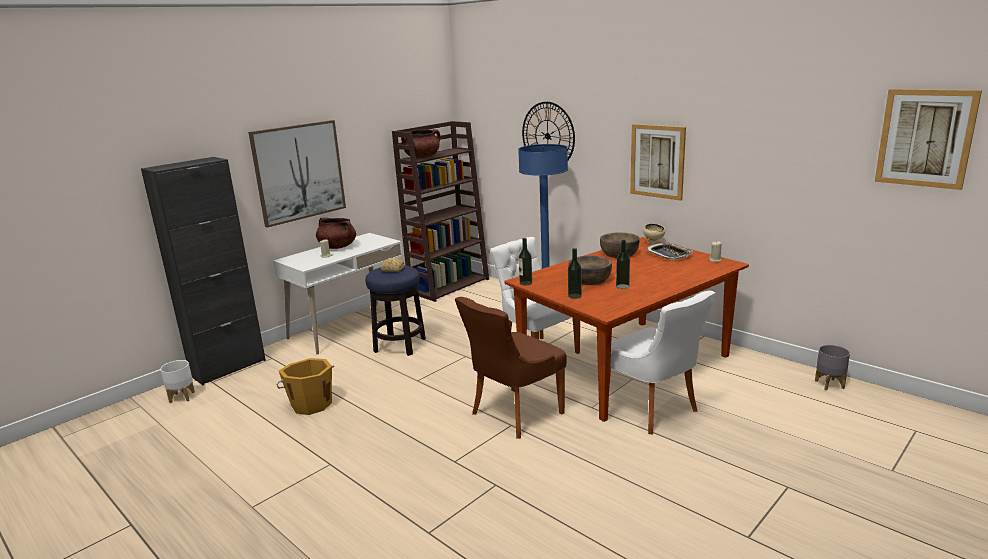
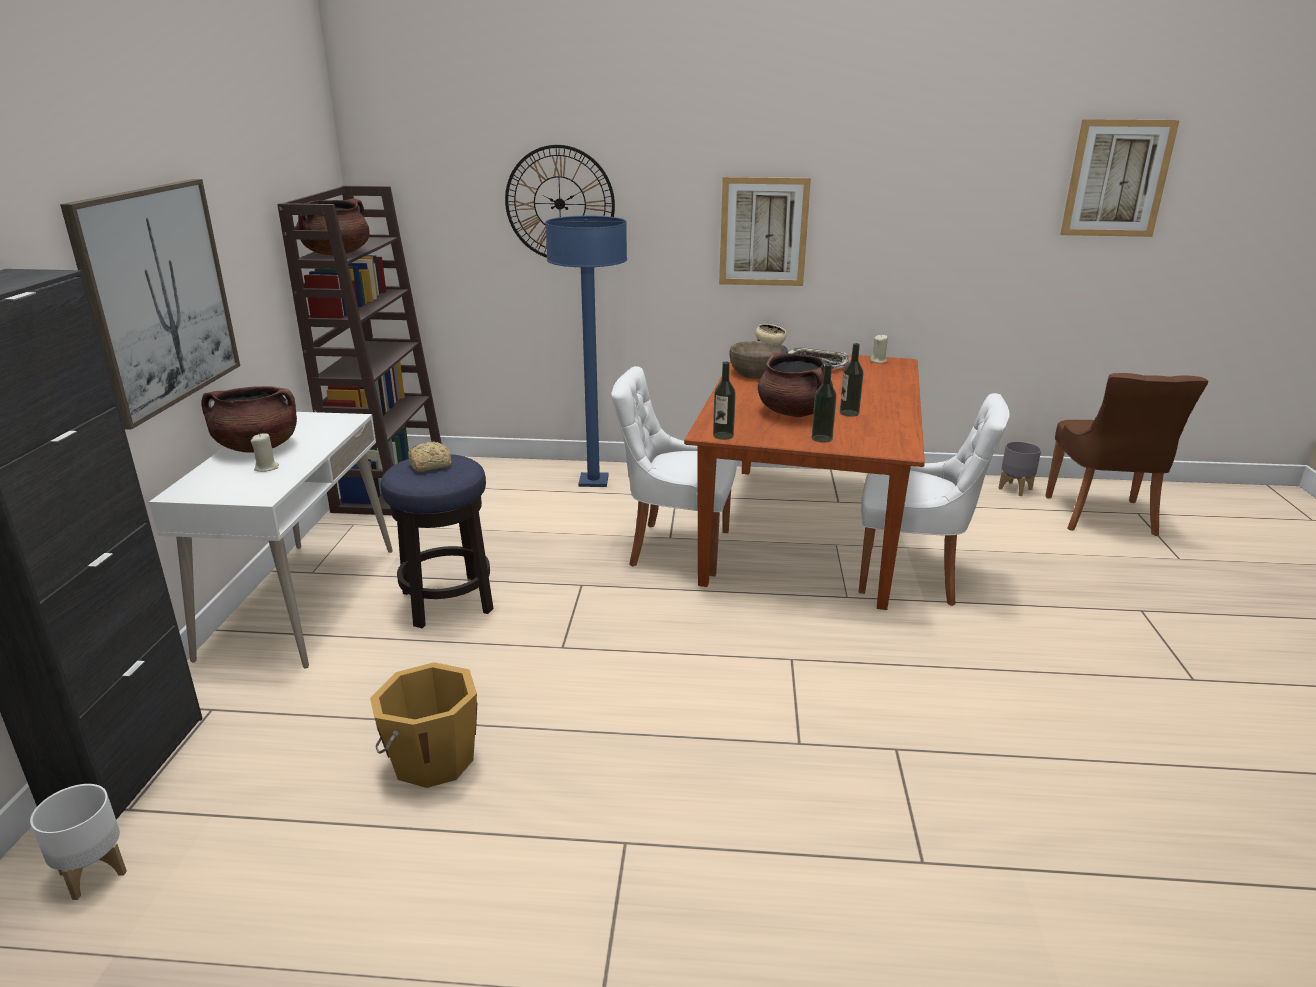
camera: 40 degrees left, 5 degrees up
(514, 414) = (773, 643): brown chair -> brown chair (1102, 517)
(590, 279) = (793, 412): brown bowl -> brown cooking pot

